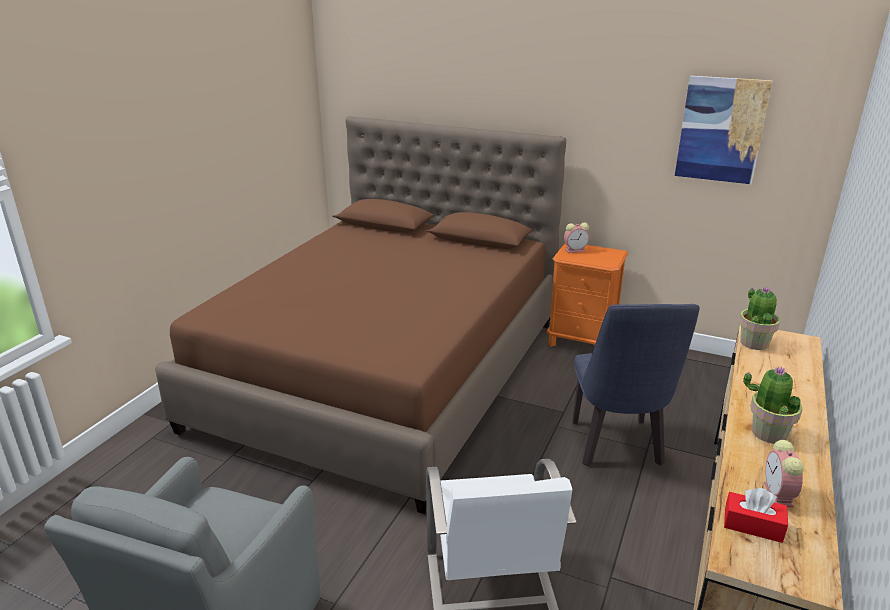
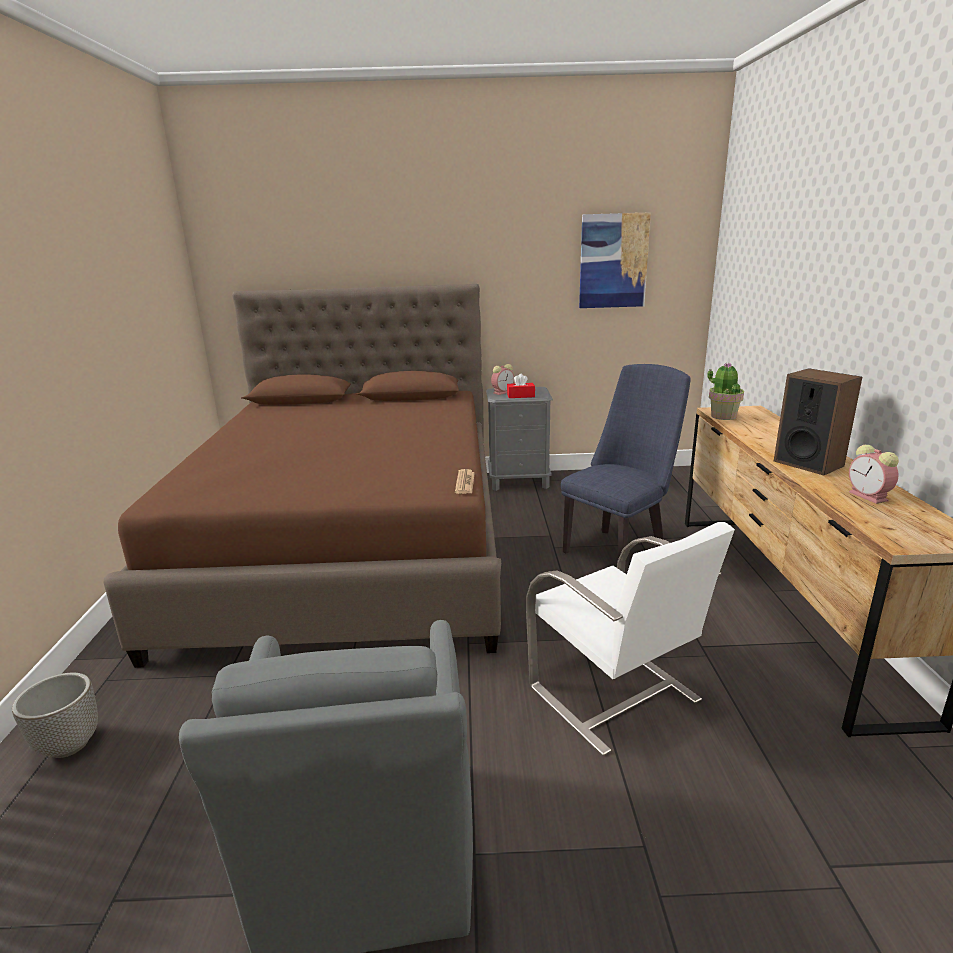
camera: 25 degrees left, 5 degrees down
(107, 479) = (68, 745): none -> planter
(426, 359) = (465, 482): none -> newspaper
(582, 341) = (519, 481): orange nightstand -> grey nightstand
(617, 448) = (618, 550): blue chair -> blue chair turned 105 degrees counterclockwise
(753, 525) = (880, 519): red tissue box -> red tissue box (520, 396)
(768, 433) = (808, 463): potted plant -> speaker

